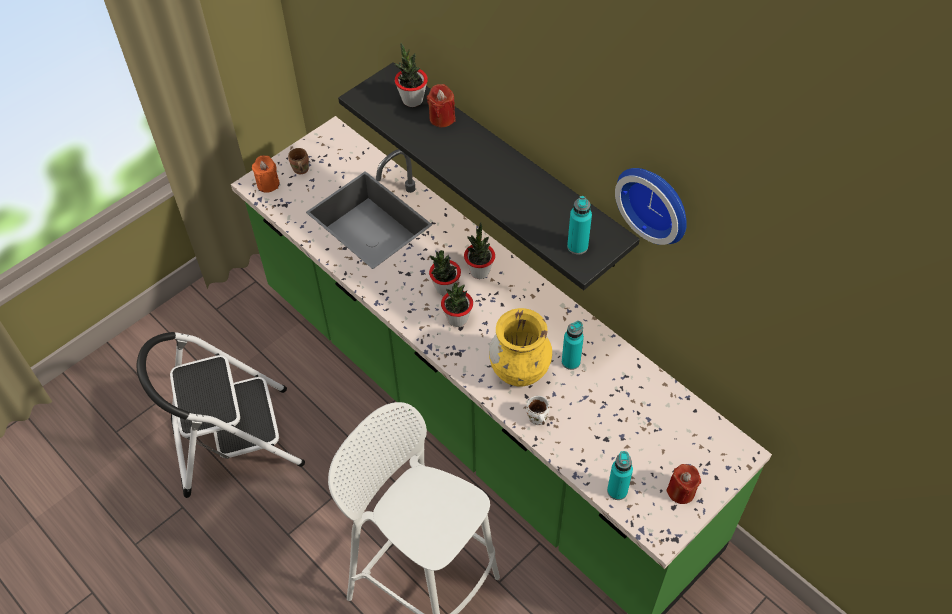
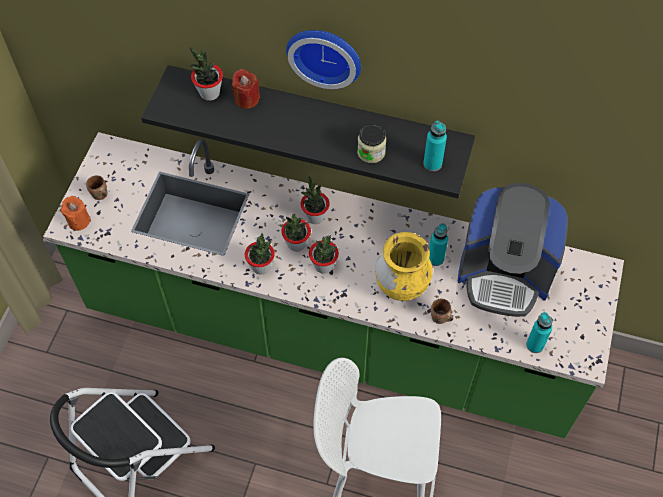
camera: 30 degrees left, 5 degrees up
(399, 293) = (261, 266): none -> potted plant
(524, 211) = (371, 152): none -> jar
(536, 419) = (439, 318): white mug -> brown mug
(631, 408) = (504, 274): none -> coffee machine
(656, 202) = (492, 101): wall clock -> wall clock (325, 54)
(681, 491) = (580, 321): red candle -> none

